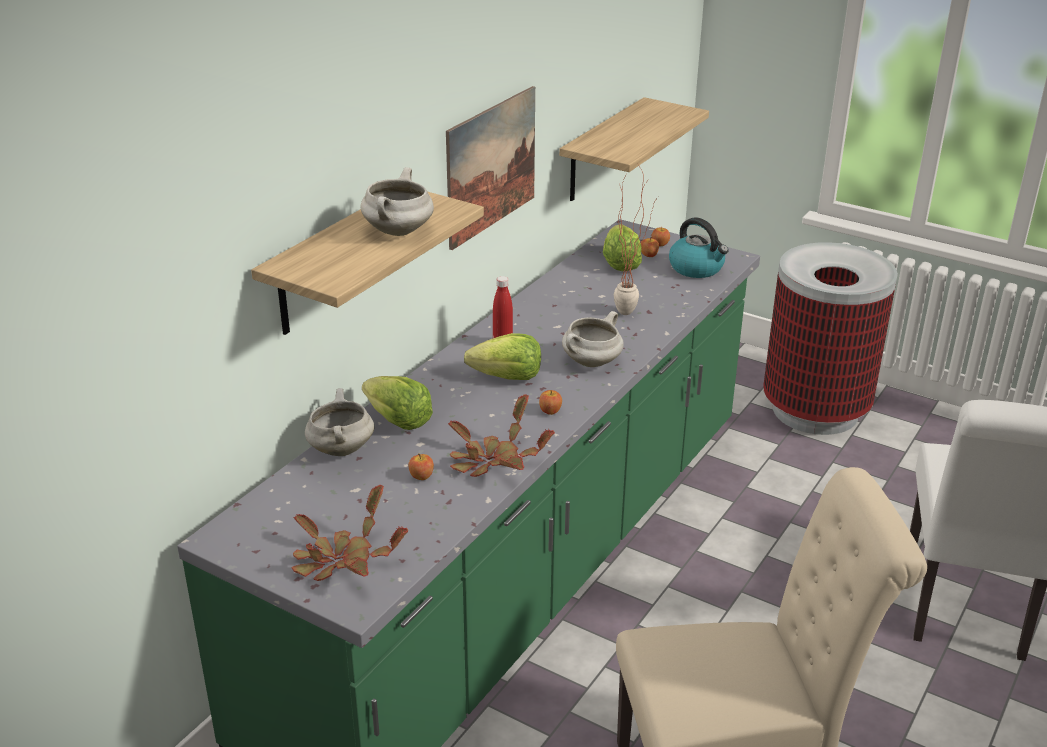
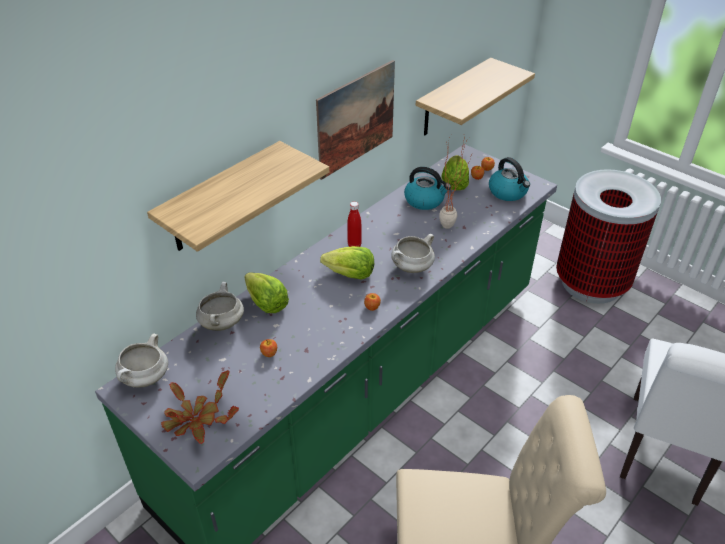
camera: 10 degrees right, 10 degrees up
(398, 232) = (260, 186): white cooking pot -> white cooking pot (145, 378)
(492, 461) = (320, 346): potted plant -> none
(585, 286) = (425, 200): none -> kettle

